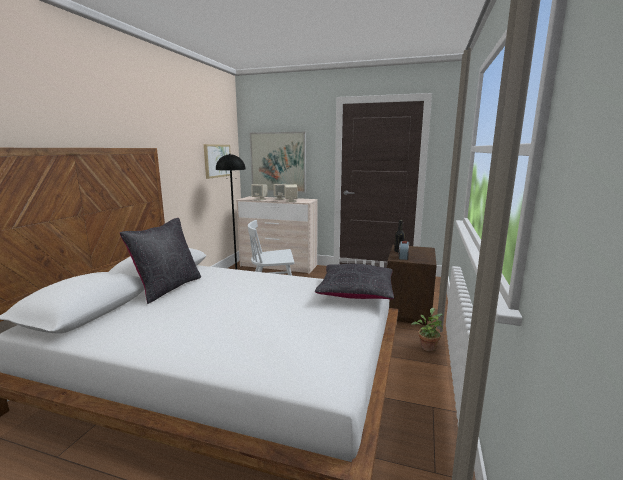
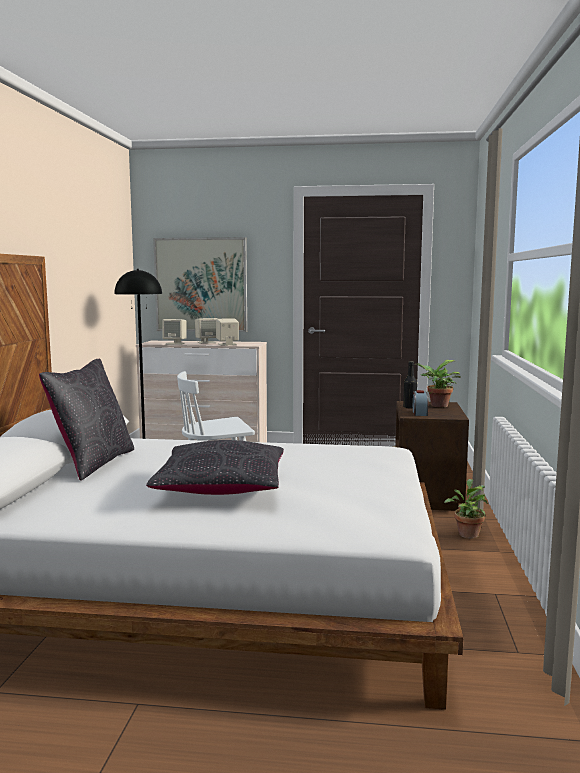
camera: 10 degrees left, 5 degrees down
(217, 160) = (108, 281): picture -> none
(356, 292) = (374, 454): black pillow -> black pillow (221, 488)
(418, 250) = (437, 406): none -> potted plant

